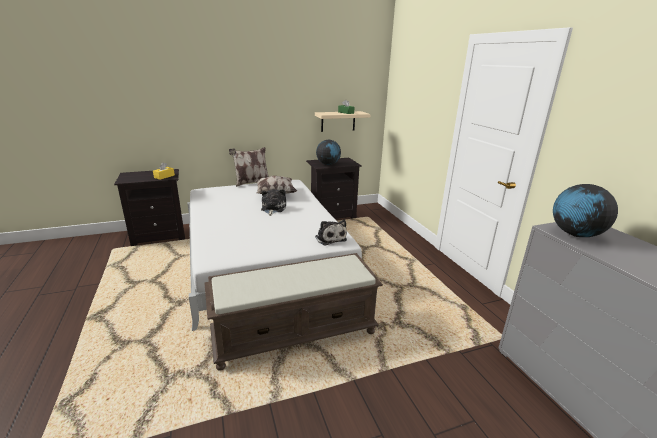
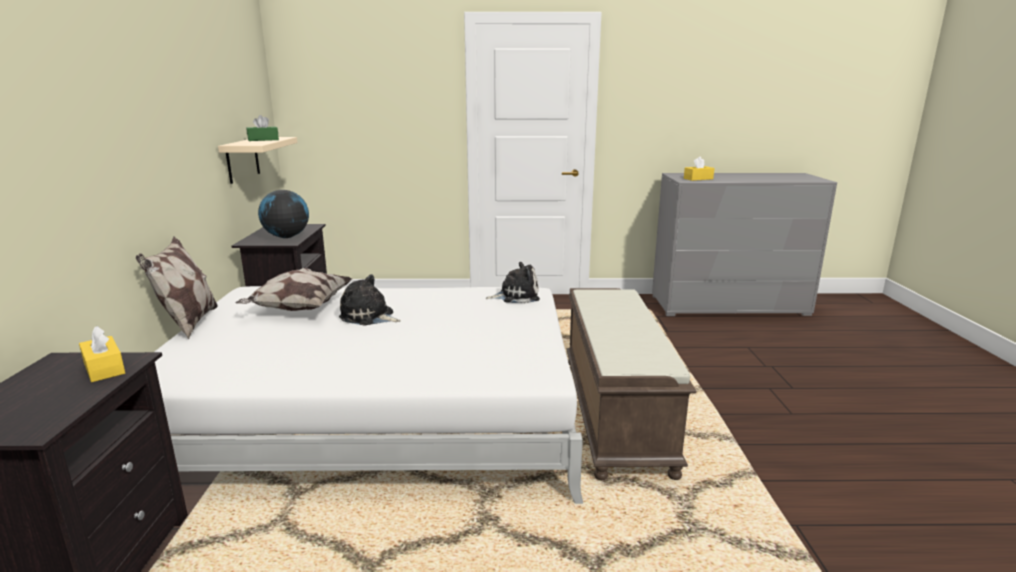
camera: 70 degrees left, 5 degrees down
(575, 234) = (698, 179): globe -> yellow tissue box

